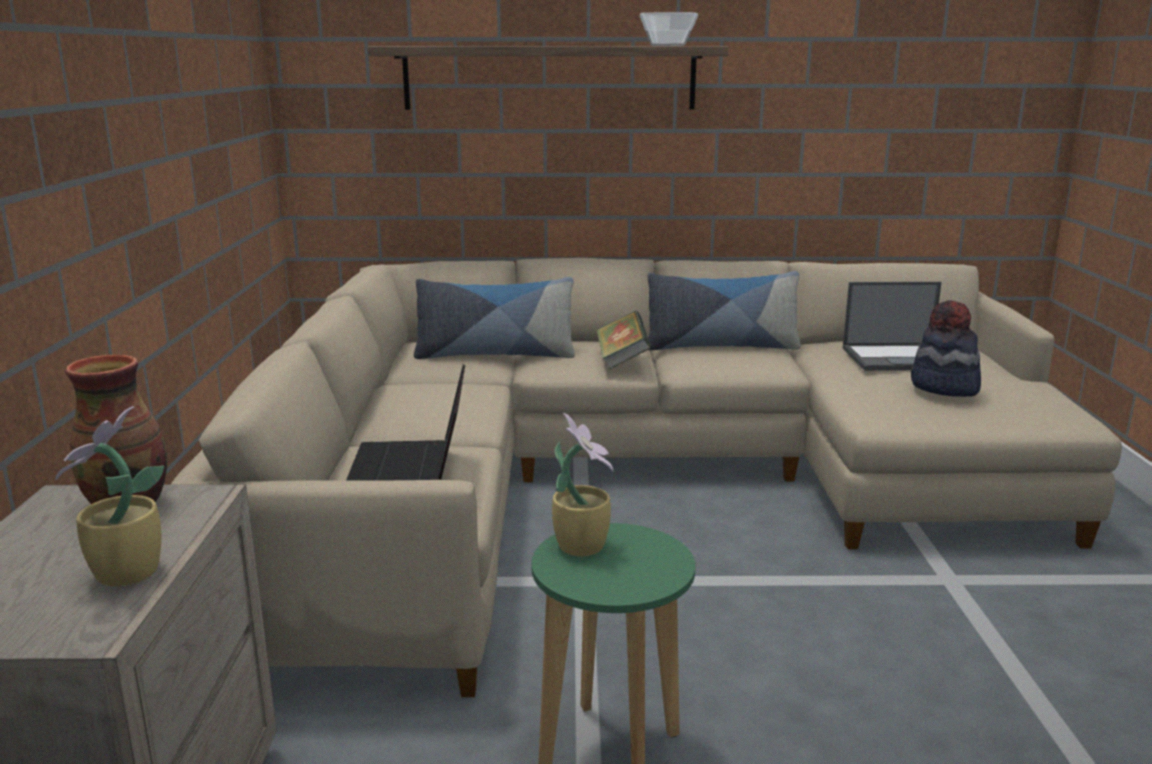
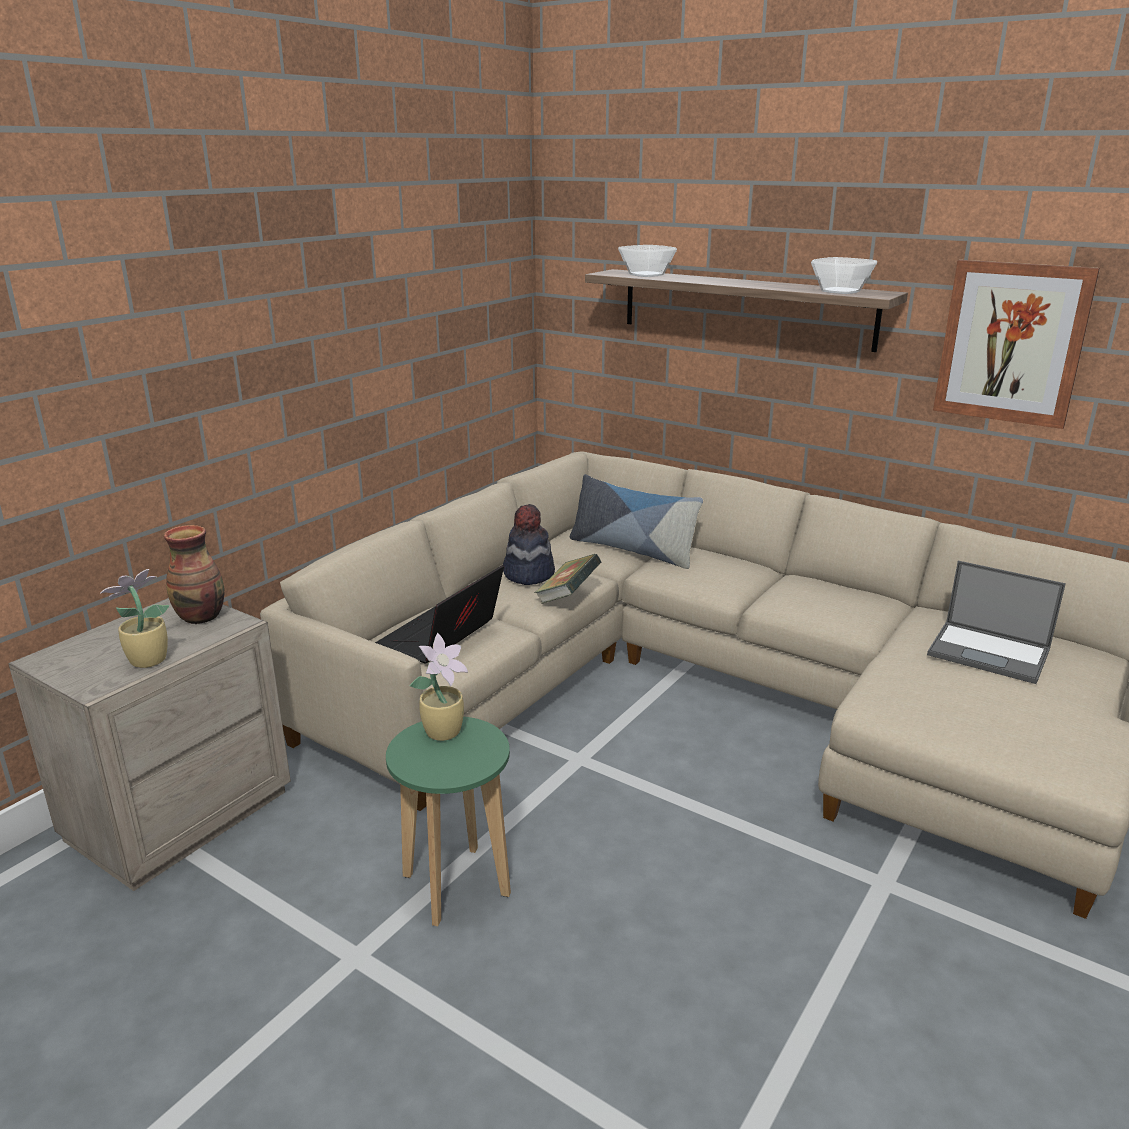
camera: 35 degrees right, 5 degrees up
(439, 45) = (647, 275): none -> bowl
(622, 360) = (724, 582): book -> book (568, 596)
(721, 346) = (836, 590): pillow -> none
(817, 86) = (1011, 343): none -> picture
(943, 387) = (981, 697): hat -> hat (528, 574)

